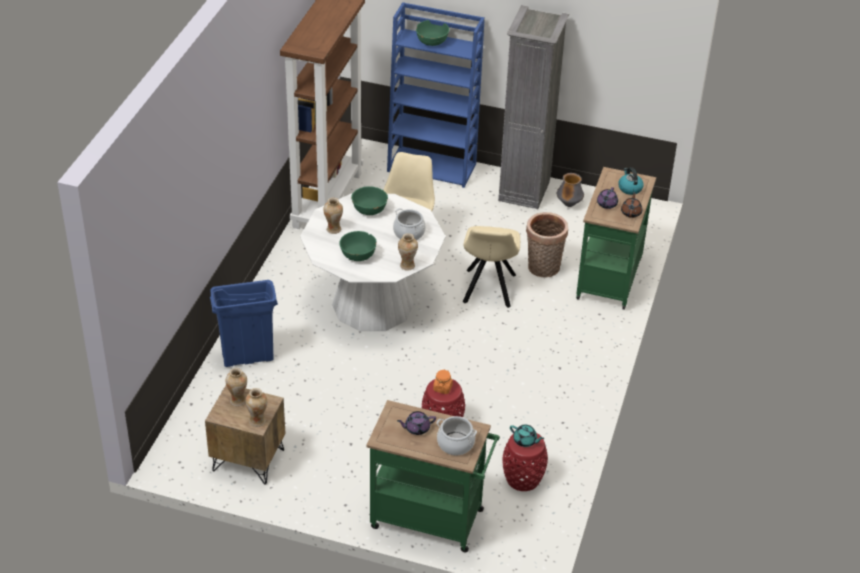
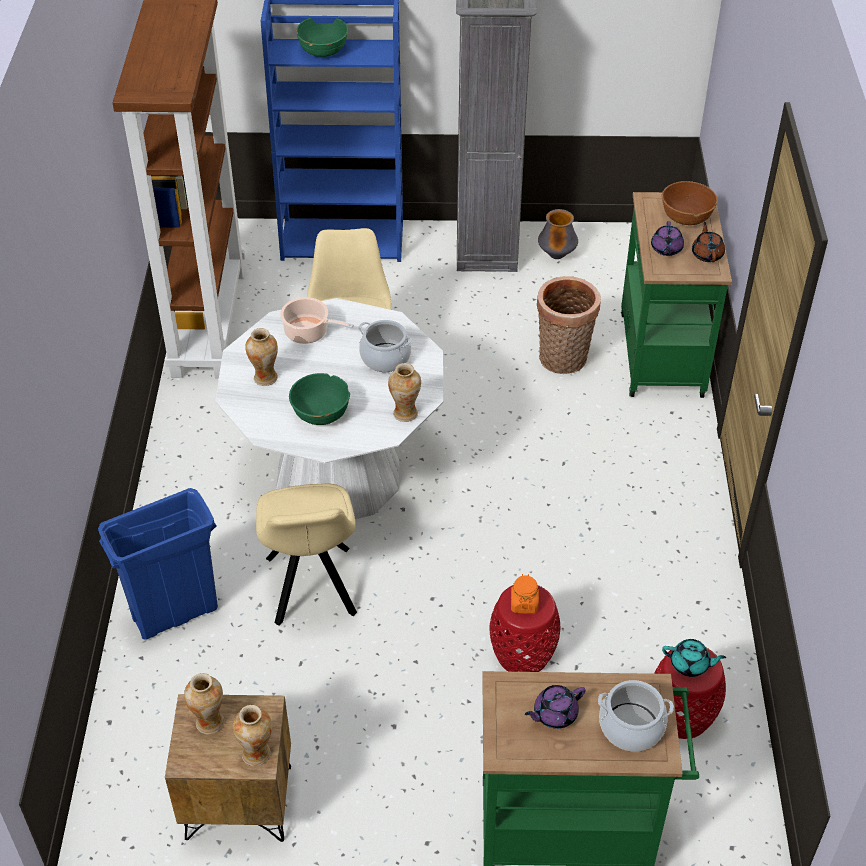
camera: 15 degrees left, 5 degrees up
(369, 210) = (309, 333): green bowl -> cooking pot
(488, 289) = (499, 409): beige chair -> beige chair (311, 586)
(629, 188) = (686, 217): kettle -> brown bowl

